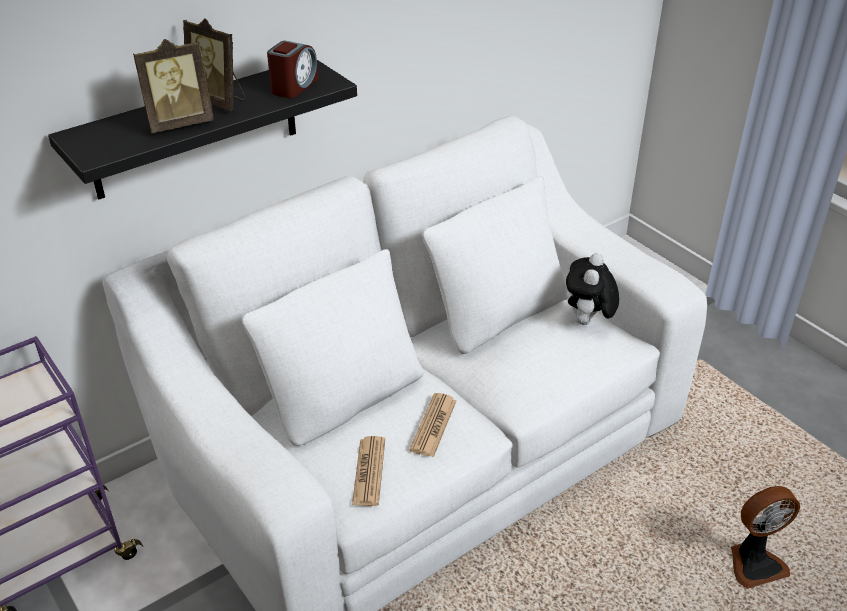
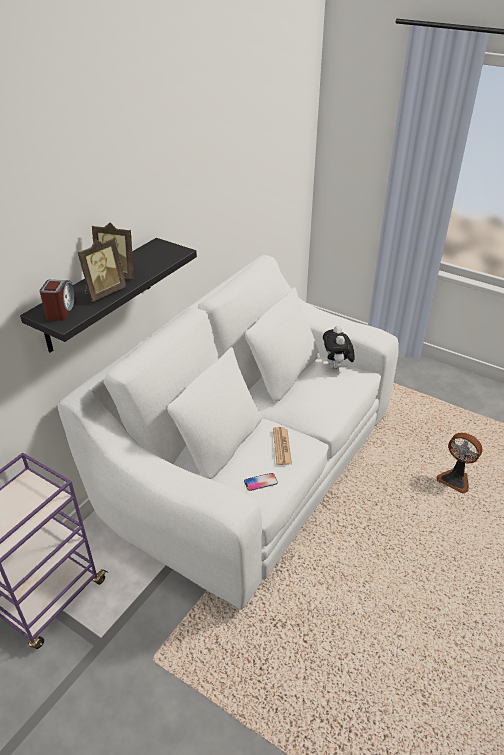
camera: 20 degrees left, 0 degrees up
(294, 86) = (159, 257): alarm clock -> alarm clock (61, 310)
(369, 471) = (260, 482): newspaper -> phone
(754, 564) = (455, 479): fan -> fan turned 75 degrees clockwise

